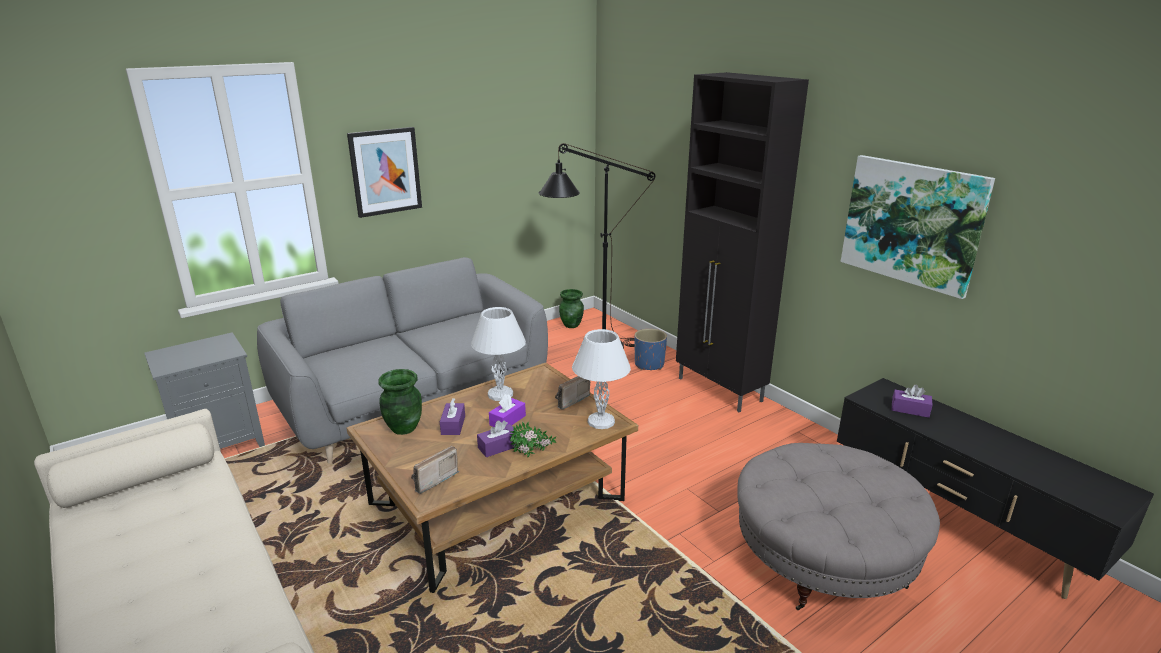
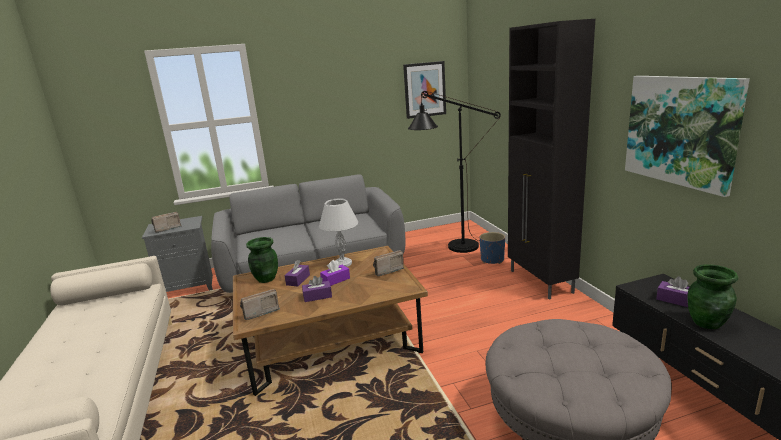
camera: 20 degrees right, 5 degrees down
(188, 360) = (167, 229): none -> radio
(385, 171) = (307, 115): picture -> picture (424, 89)
(533, 455) = (337, 304): potted plant -> none
(571, 325) = (447, 230): green vase -> green vase (707, 323)
(600, 422) = (400, 287): white table lamp -> none

